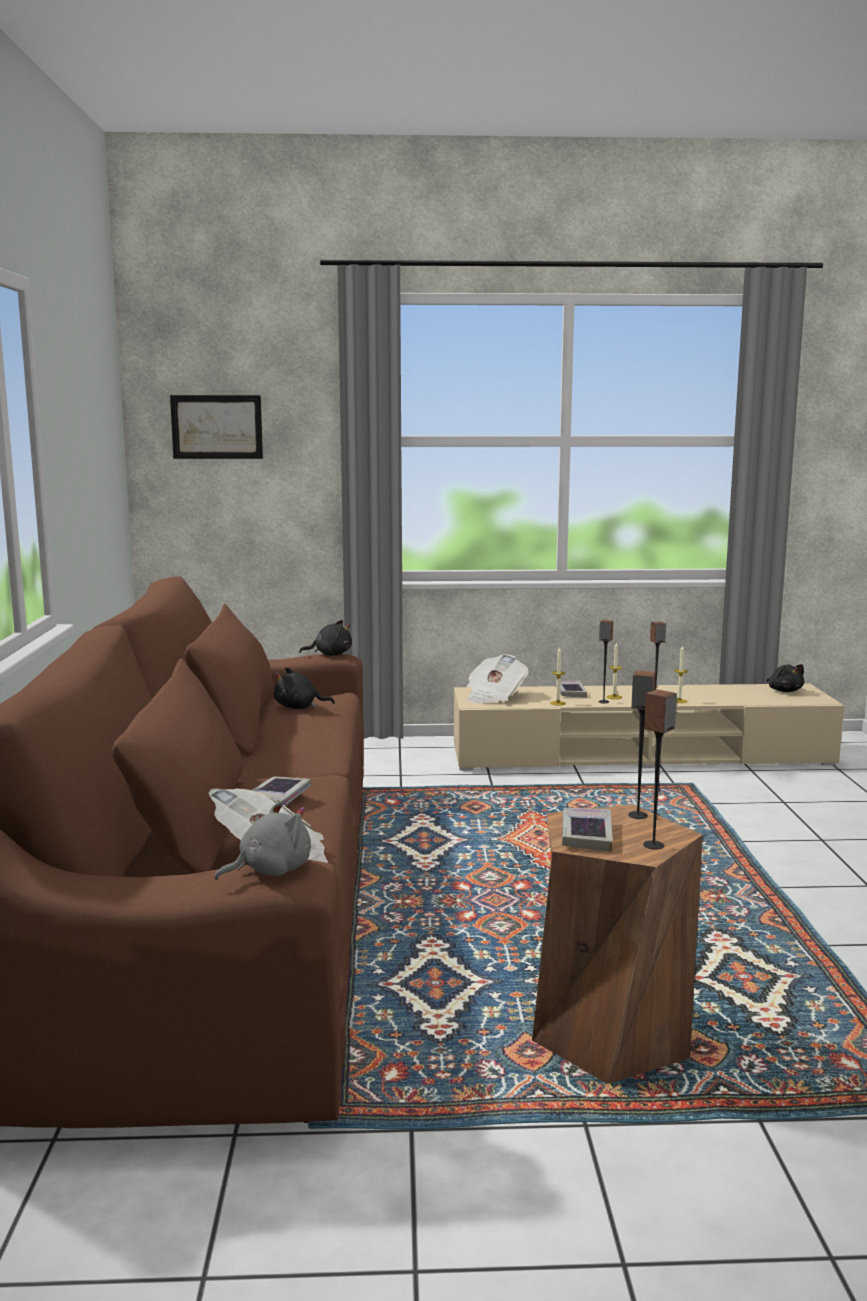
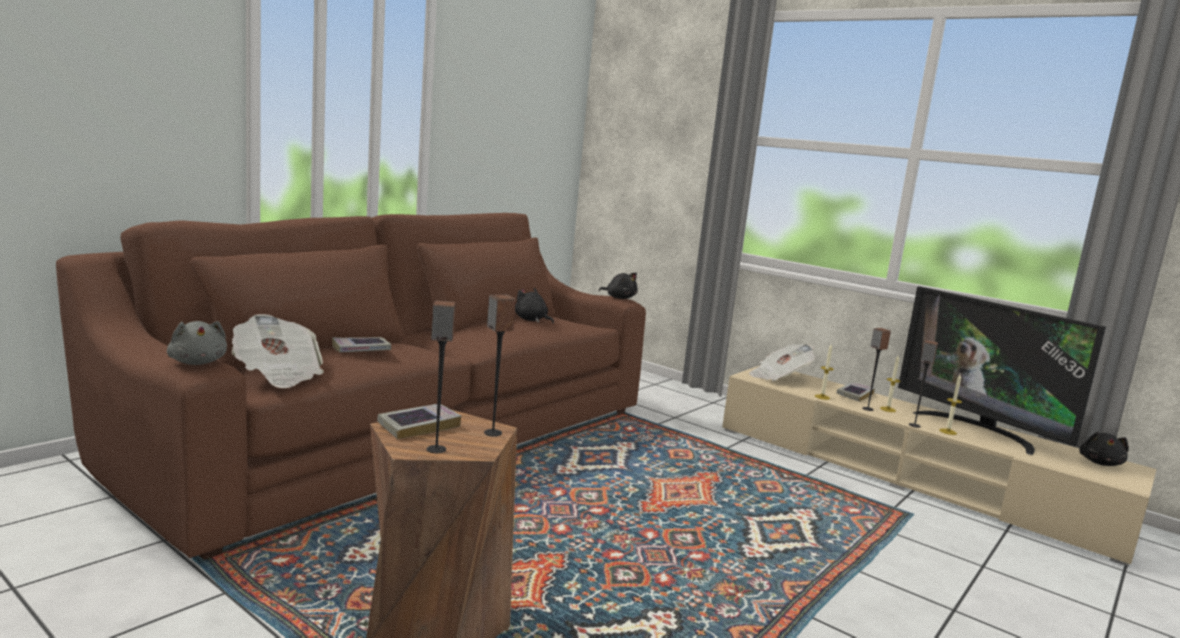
camera: 40 degrees right, 0 degrees up
(217, 427) = (639, 119): picture -> none
(270, 871) = (198, 362): grey plush toy -> grey plush toy turned 45 degrees clockwise
(690, 692) = (980, 430): none -> television

